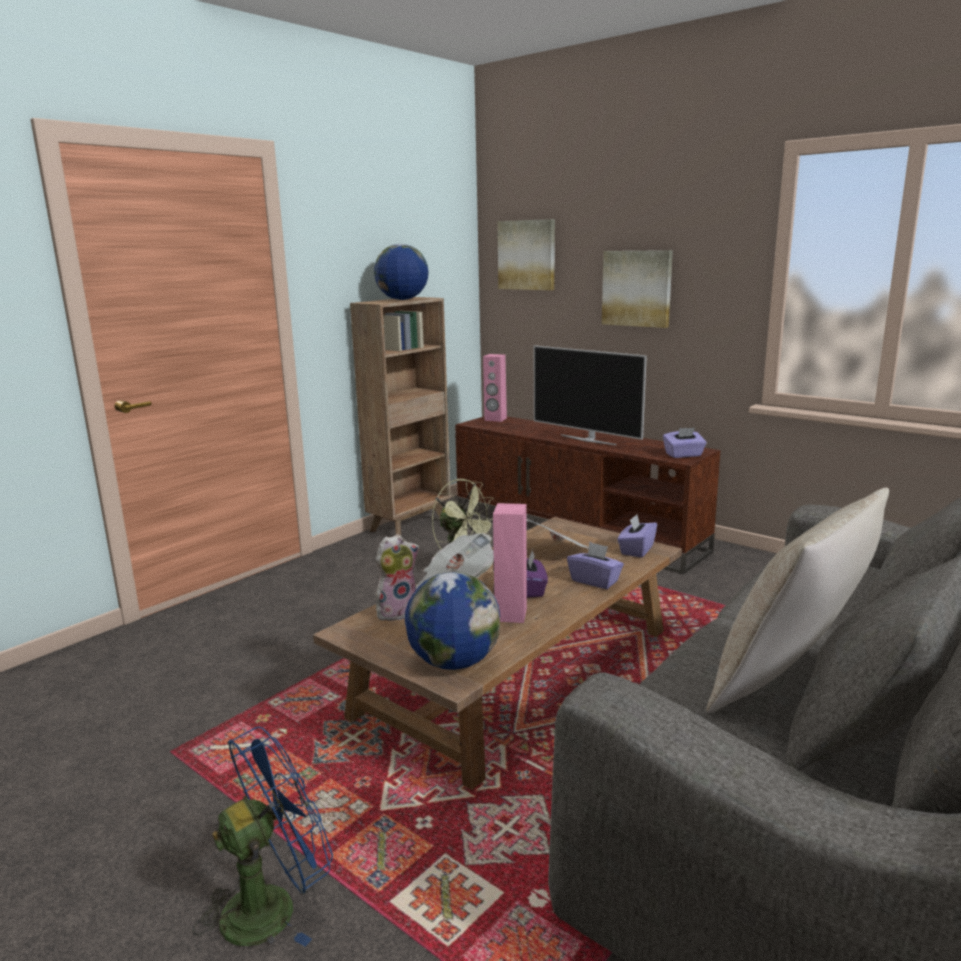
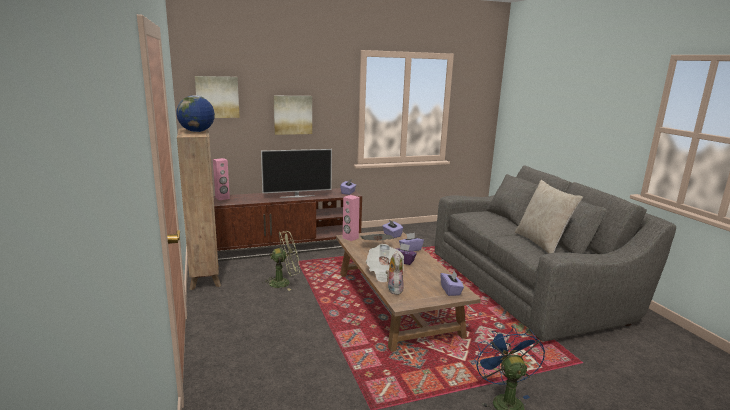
camera: 60 degrees left, 0 degrees up
(454, 662) = (451, 291): globe -> purple tissue box
(510, 614) = (422, 270): pink speaker -> pink speaker (350, 238)

